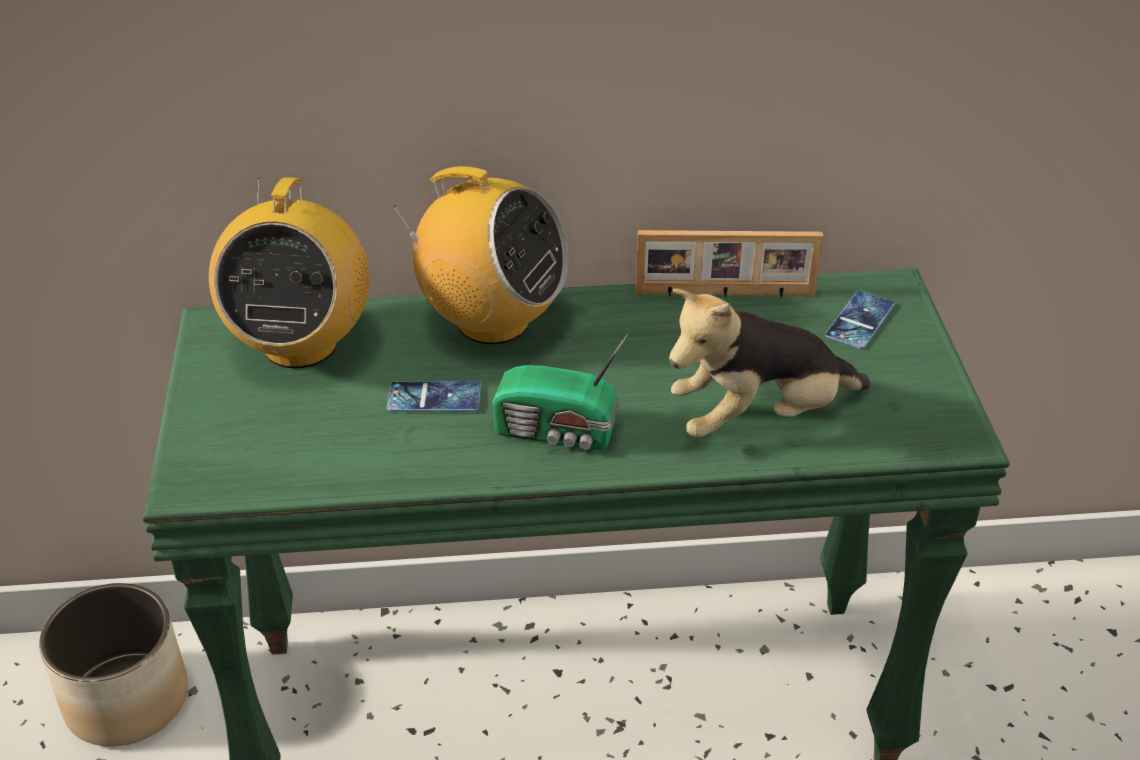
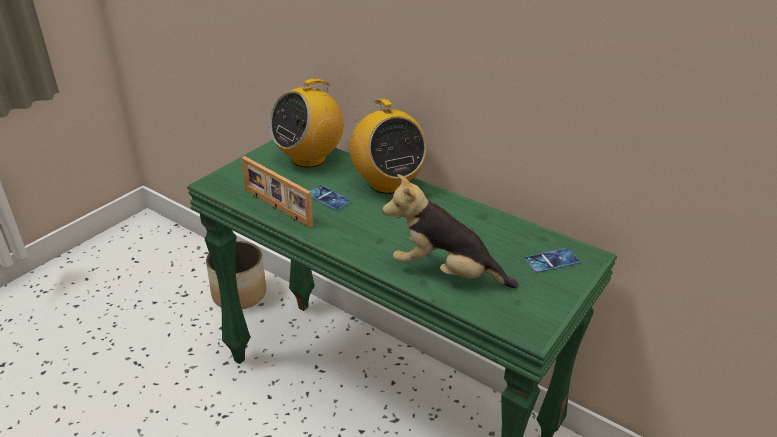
camera: 40 degrees right, 5 degrees down
(558, 432) = (355, 233): radio -> none
(725, 294) = (500, 220): picture frame -> picture frame (276, 208)

